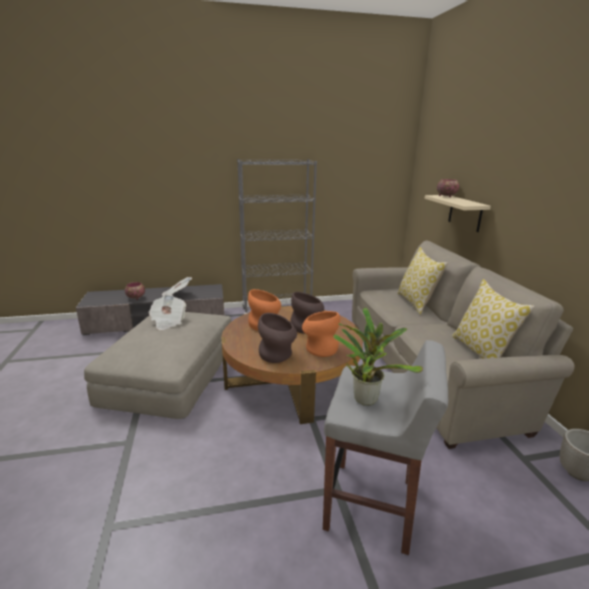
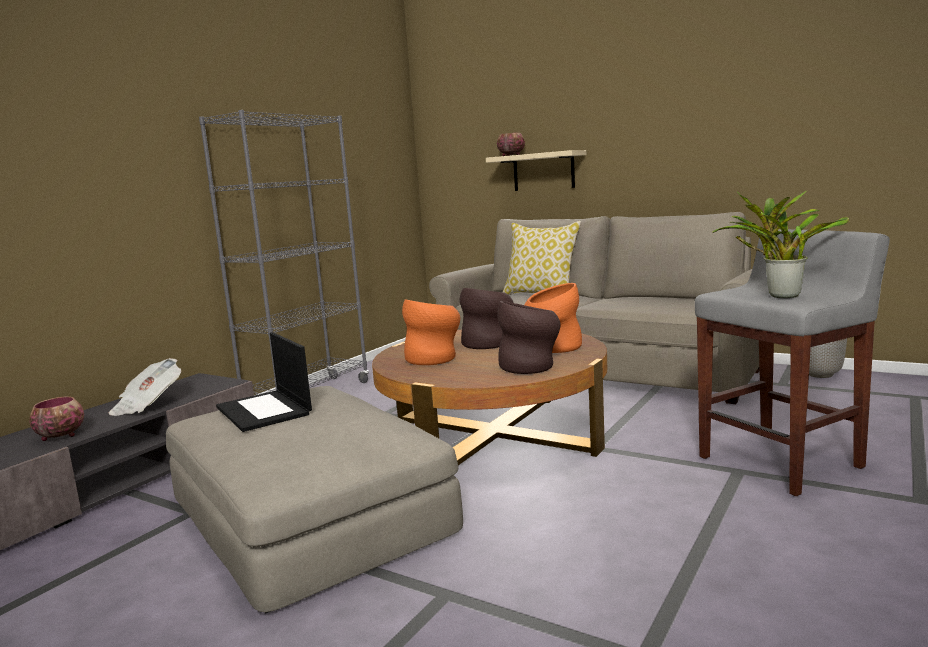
camera: 45 degrees left, 10 degrees down
(168, 321) = (265, 411): newspaper -> laptop
(481, 352) = (684, 299): pillow -> none

